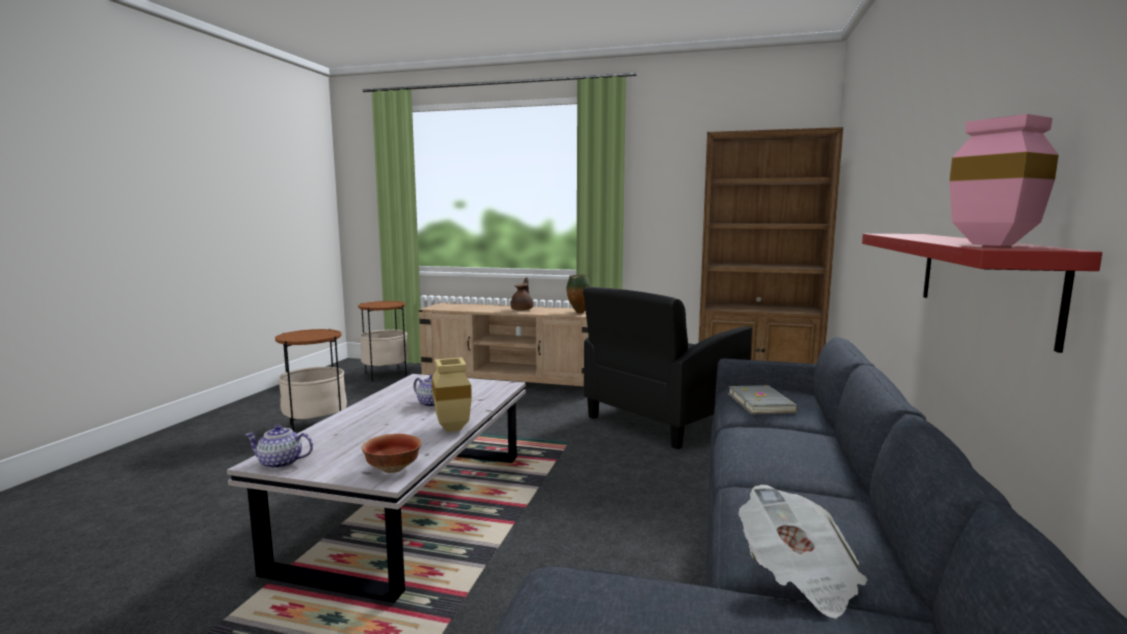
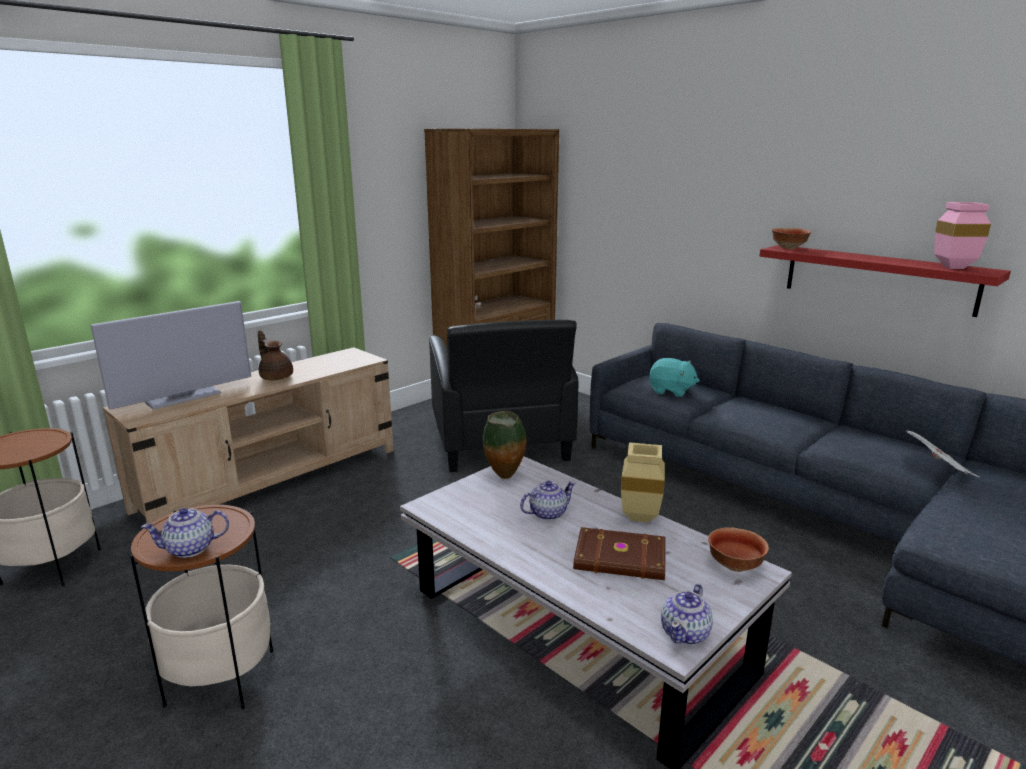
camera: 60 degrees left, 10 degrees up
(292, 337) = (191, 549): none -> teapot
(379, 432) = (620, 559): none -> brown book
(468, 306) = (184, 397): none -> television
(578, 313) = (352, 360): vase -> vase (505, 478)
(762, 403) = (671, 391): grey book -> turquoise plush toy
(907, 234) = (789, 248): none -> bowl

